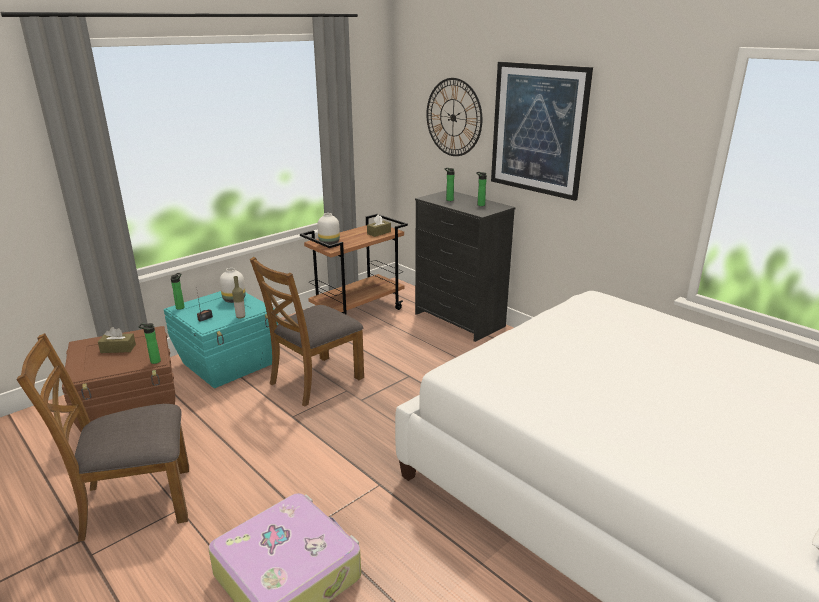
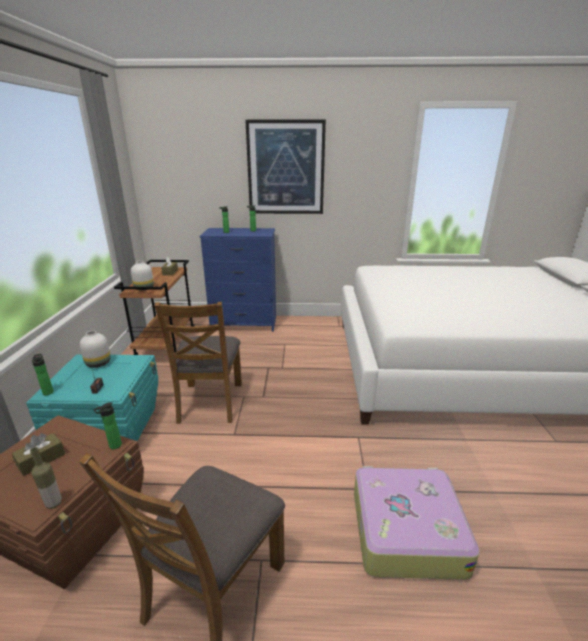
camera: 45 degrees left, 0 degrees up
(240, 317) = (132, 372): bottle -> bottle (54, 503)
(453, 117) = (204, 169): wall clock -> none
(459, 320) = (244, 323): black dresser -> blue dresser

